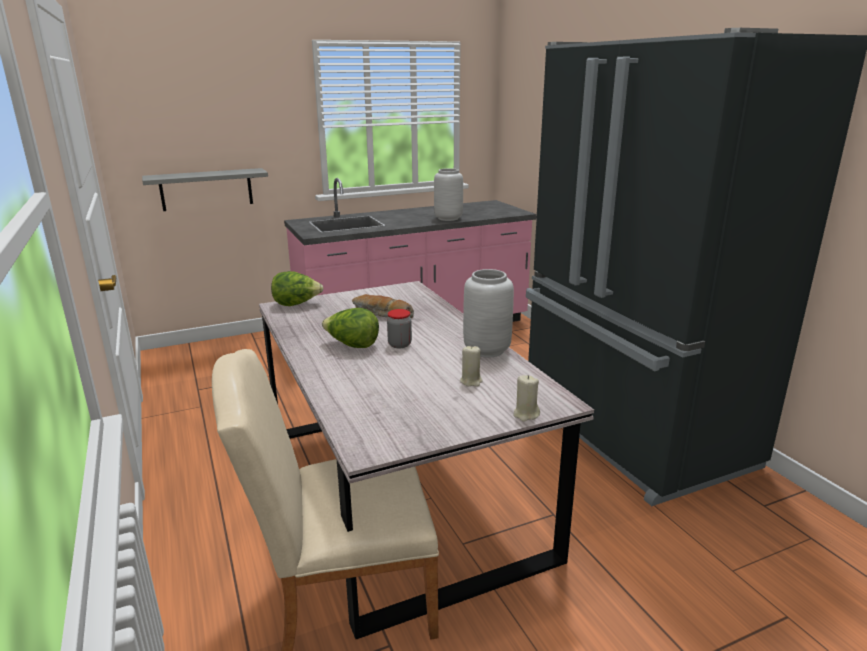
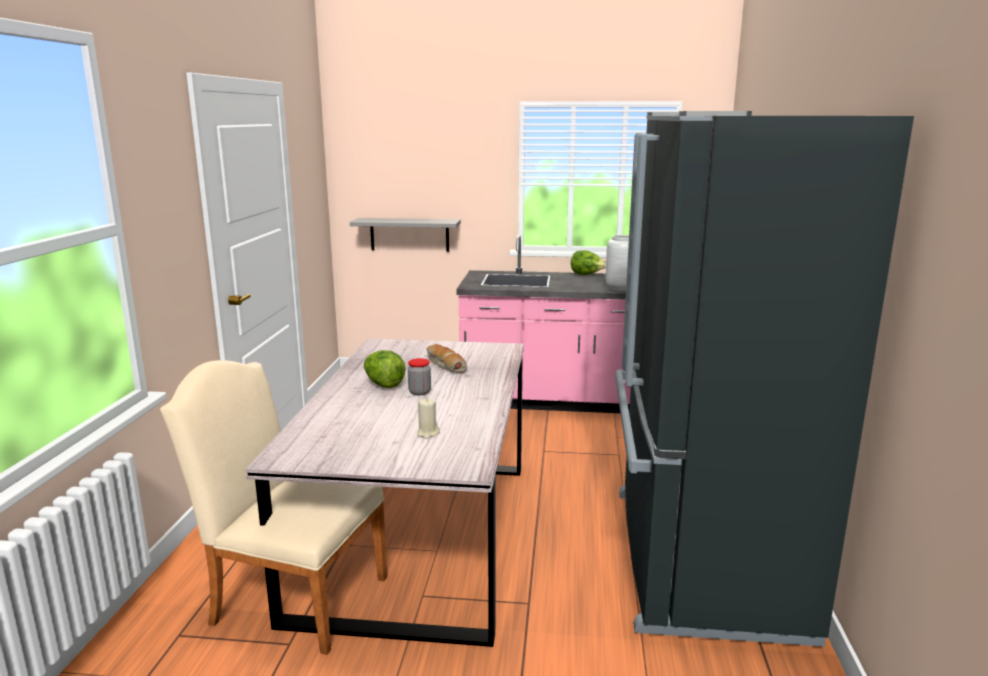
camera: 30 degrees right, 5 degrees down
(296, 304) = (393, 344): lettuce -> lettuce (587, 275)
(488, 350) = (483, 413): grey vase -> none
(526, 414) = (427, 469): beige candle -> none

